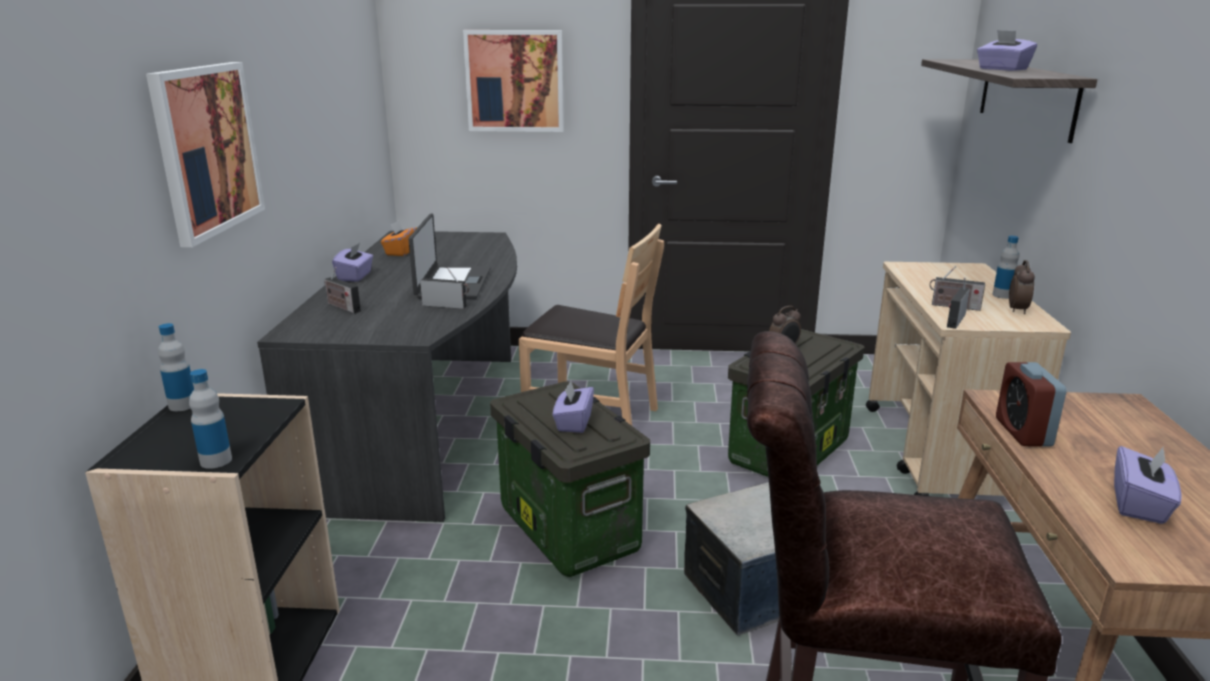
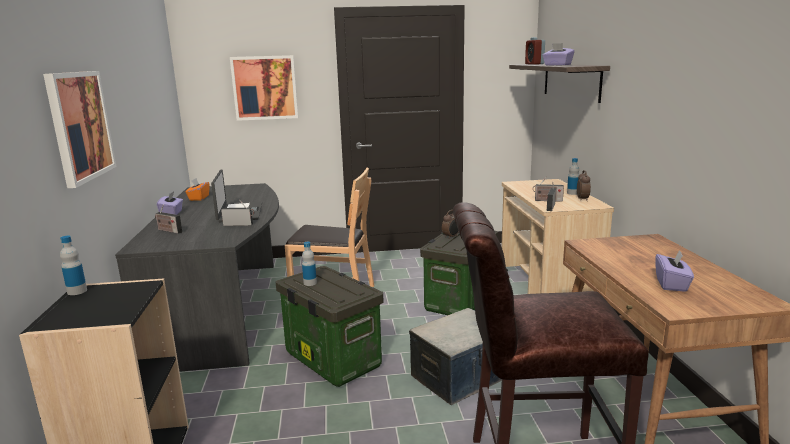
camera: 10 degrees left, 5 degrees down
(216, 460) = (112, 318): bottle -> bottle (310, 283)
(573, 422) = (333, 287): purple tissue box -> none
(1023, 432) = (602, 257): alarm clock -> alarm clock (534, 64)

